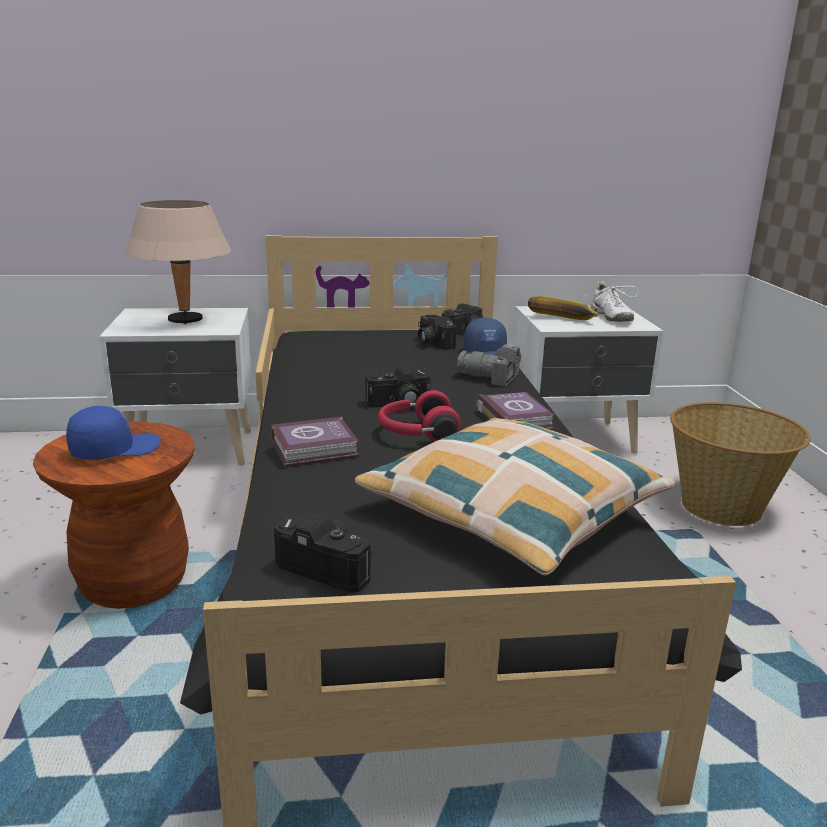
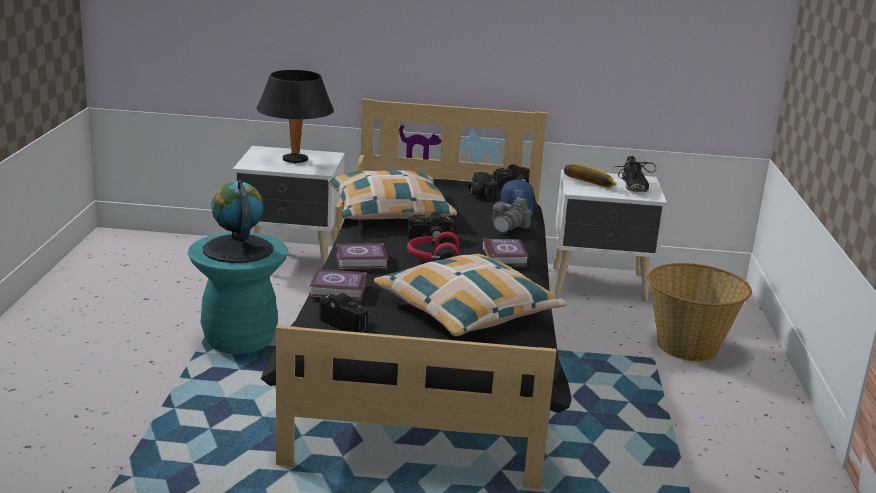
camera: 10 degrees right, 0 degrees up
(115, 449) = (237, 249): blue cap -> globe
(133, 583) = (239, 341): brown stool -> turquoise stool
(185, 320) = (295, 160): beige table lamp -> black table lamp
(296, 505) = (339, 291): none -> book
(327, 372) = (389, 211): none -> pillow
(492, 377) = (509, 226): camera -> camera turned 90 degrees counterclockwise
(610, 317) = (633, 186): white shoe -> black shoe

